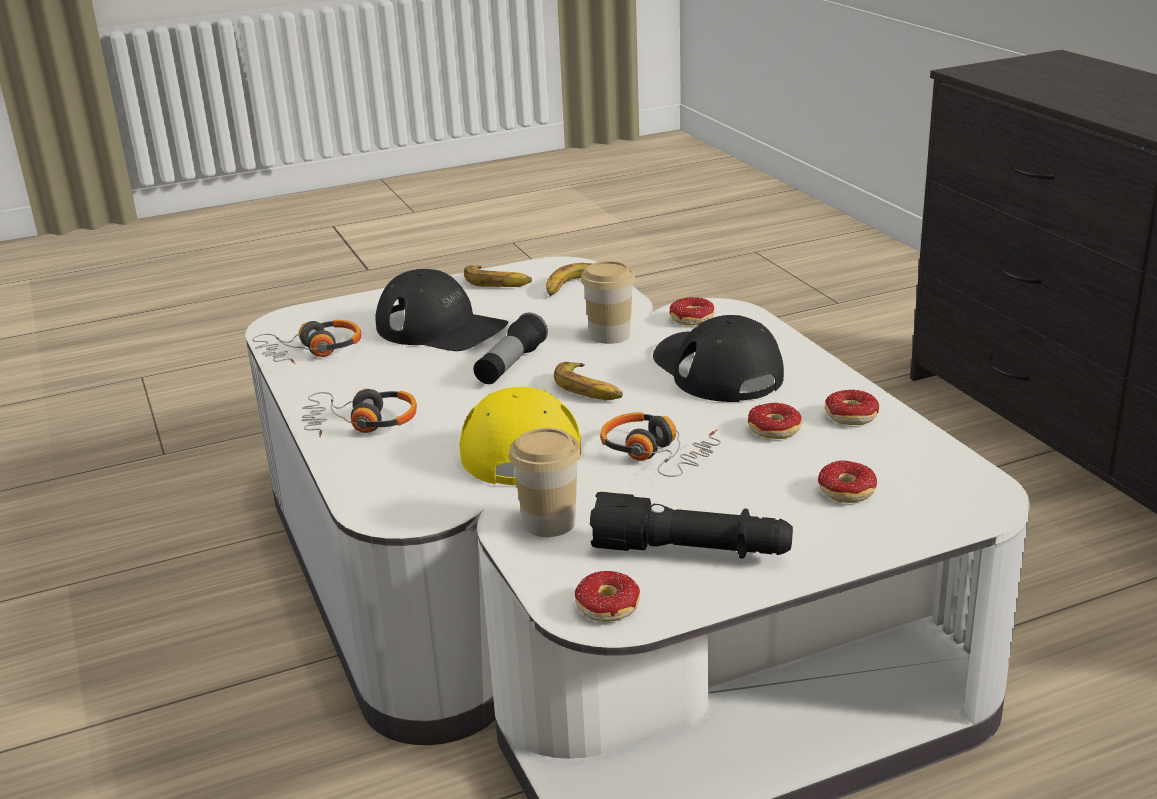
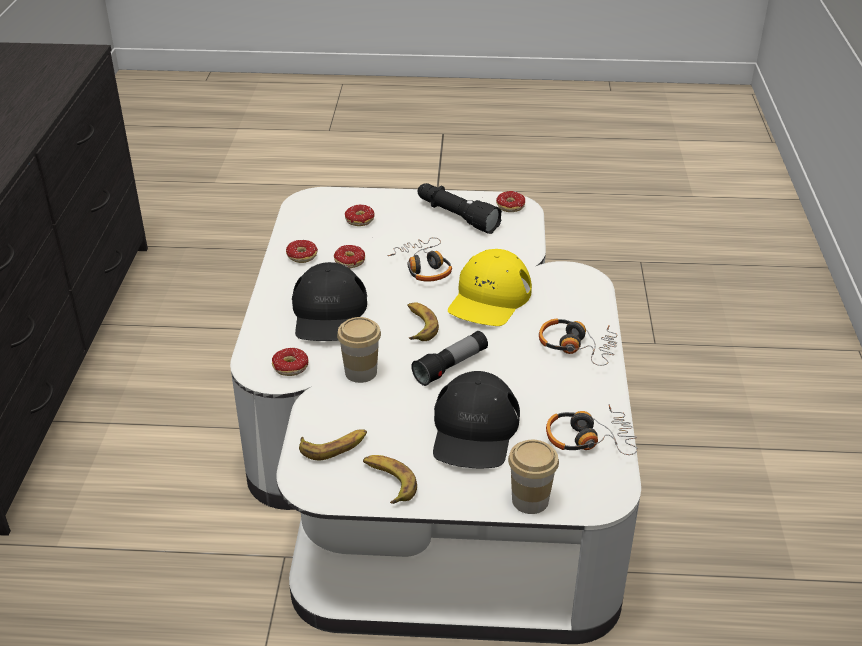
camera: 155 degrees left, 10 degrees up
(441, 328) = (474, 430): black cap -> black cap turned 135 degrees counterclockwise
(549, 522) = (507, 248): cup -> cup (530, 500)

